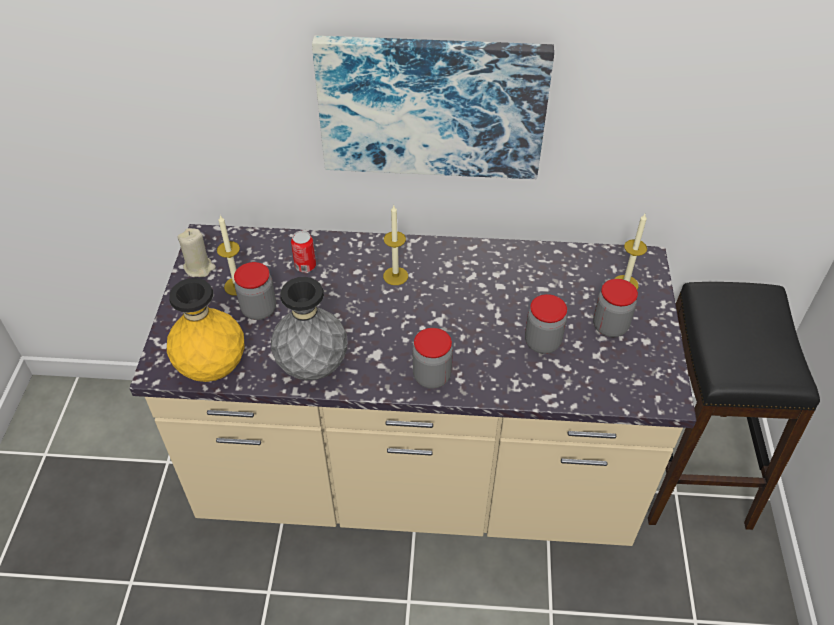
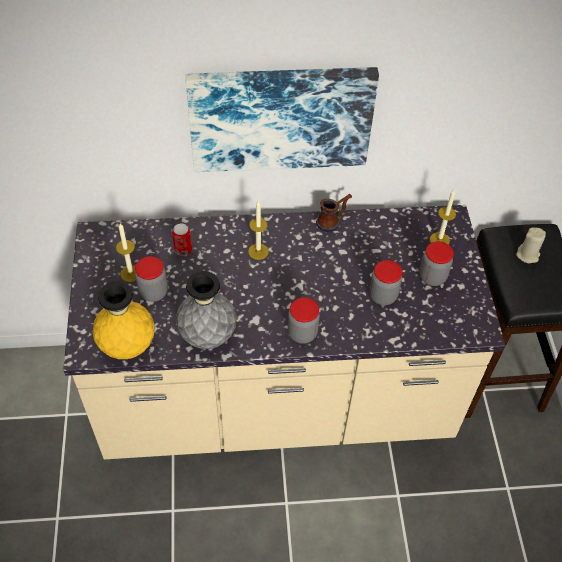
camera: 10 degrees left, 5 degrees up
(199, 268) = (95, 260): beige candle -> beige candle (527, 255)
(494, 250) = (333, 220): none -> mug

